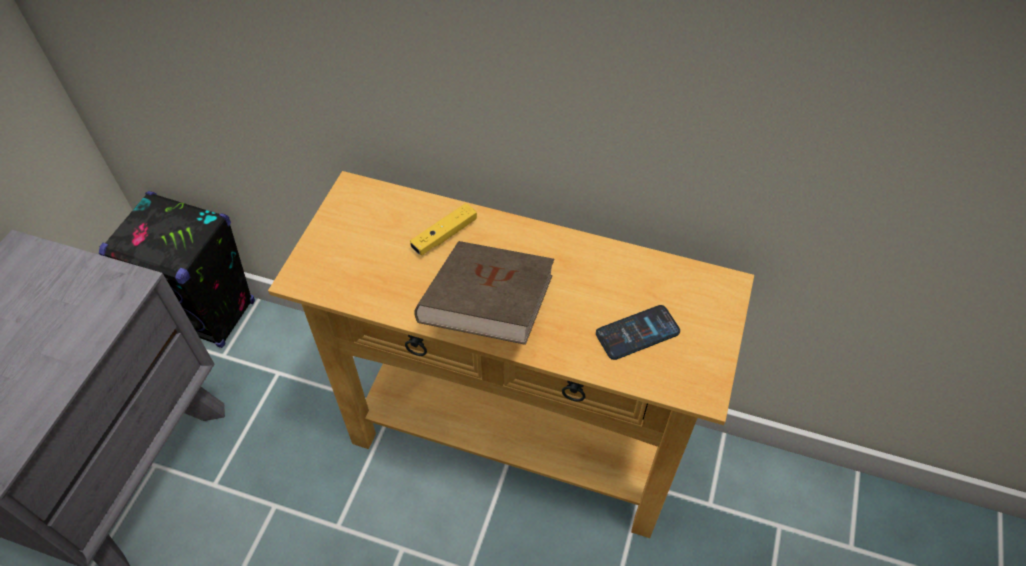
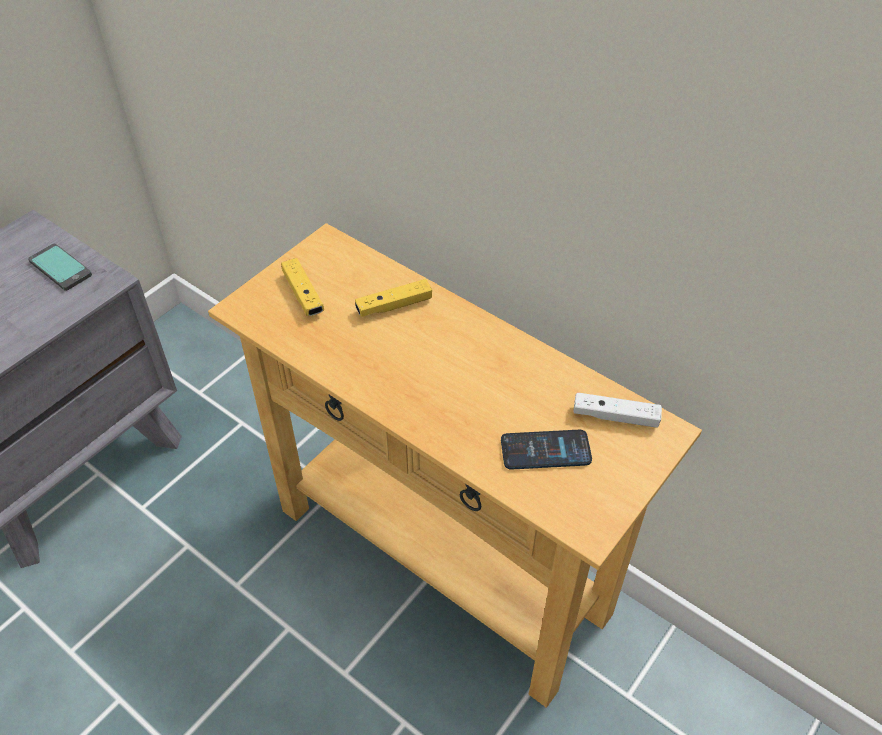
camera: 20 degrees right, 5 degrees down
(73, 283) = (61, 268): none -> phone
(210, 315) = (203, 352): black speaker -> none
(354, 248) = (303, 294): none -> yellow game controller
(488, 310) = (404, 385): brown book -> none
(681, 284) = (615, 416): none -> white game controller

